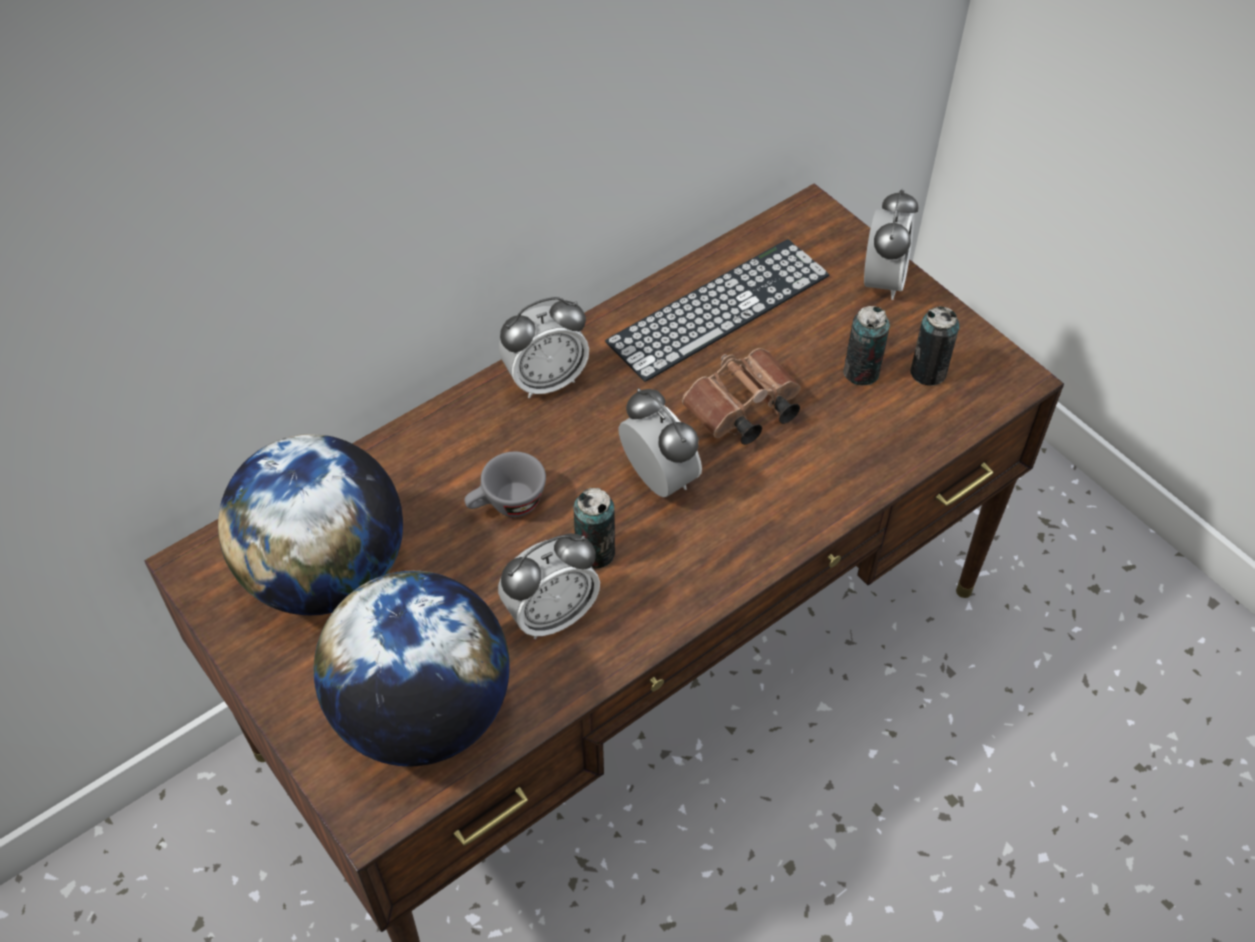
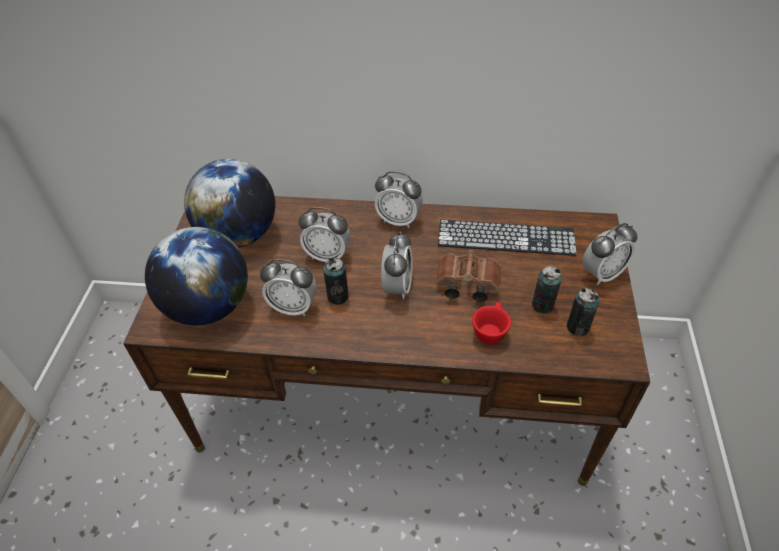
camera: 45 degrees right, 5 degrees down
(507, 505) = (327, 255): grey cup -> alarm clock
(837, 451) = (490, 330): none -> red cup

